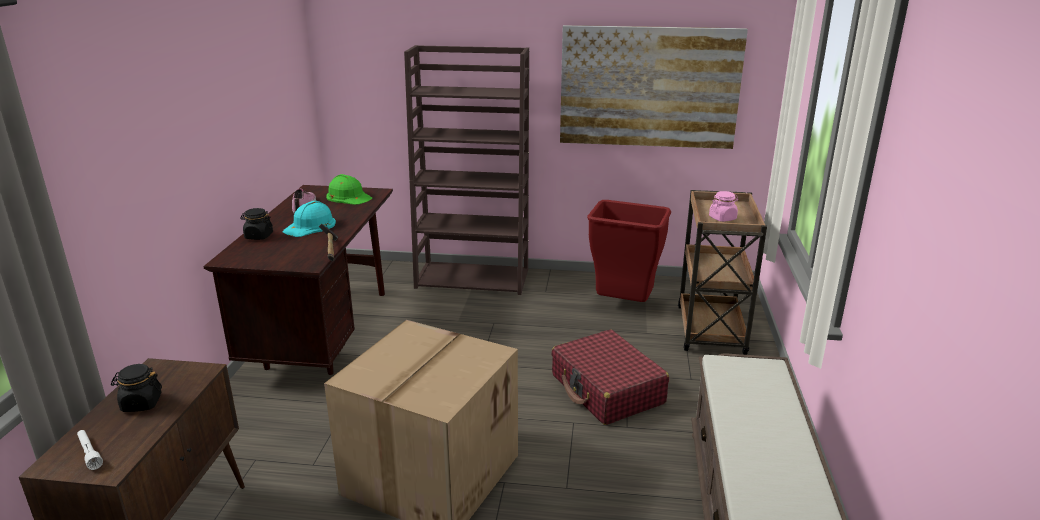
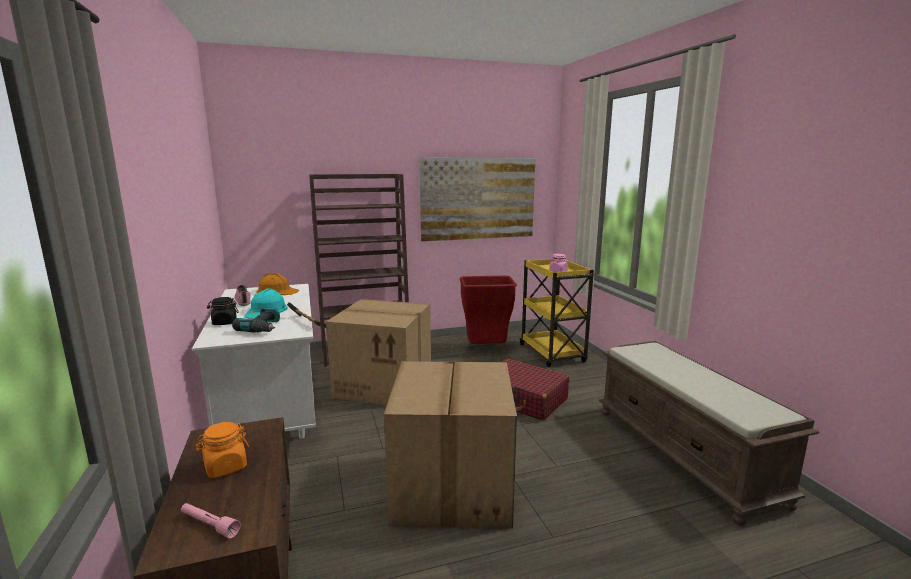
camera: 25 degrees left, 10 degrees down
(89, 453) = (209, 525): white flashlight -> pink flashlight
(141, 403) = (225, 467): black jar -> orange jar
(285, 251) = (263, 328): none -> power drill
(324, 335) = (272, 412): brown desk -> white desk
(348, 196) = (277, 291): green hard hat -> orange hard hat
(461, 328) = (385, 384): none -> cardboard box
(711, 331) = (552, 354): brown cart -> yellow cart

